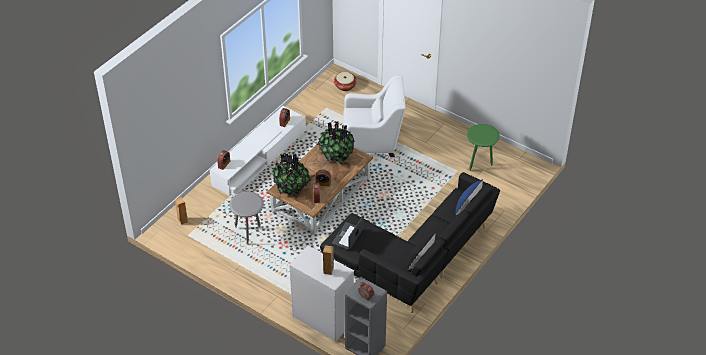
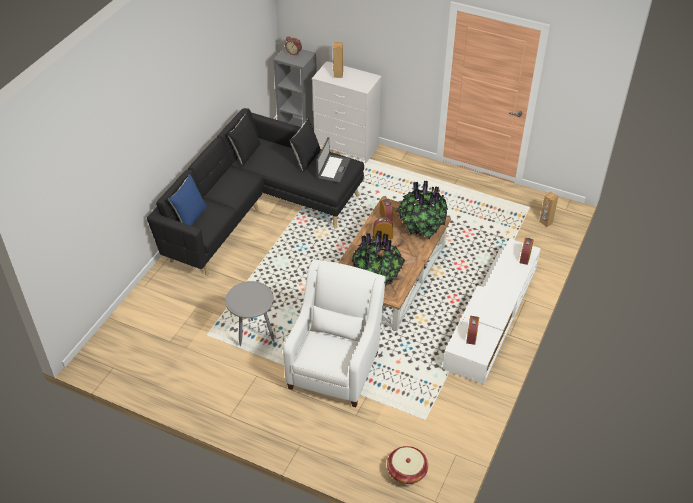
camera: 170 degrees right, 0 degrees up
(249, 232) = (460, 219): grey side table -> grey side table (253, 337)
(369, 249) = (306, 159): none -> black pillow
(373, 141) = (335, 366): white armchair -> white armchair turned 120 degrees clockwise
(480, 163) = (173, 351): green side table -> none

